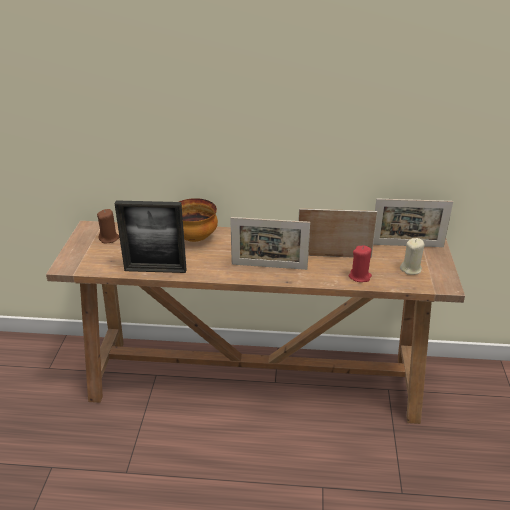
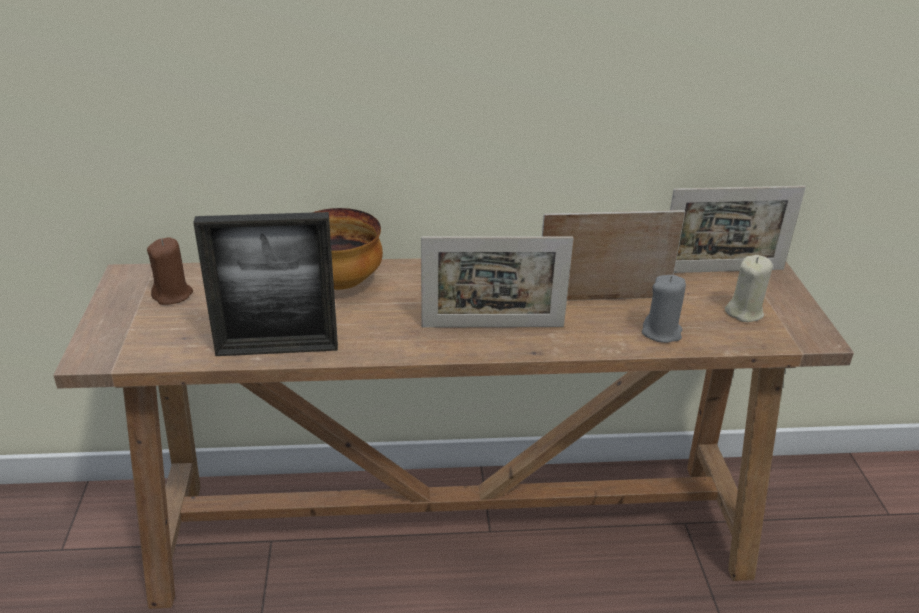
camera: 10 degrees left, 0 degrees up
(360, 276) = (661, 332): red candle -> grey candle

